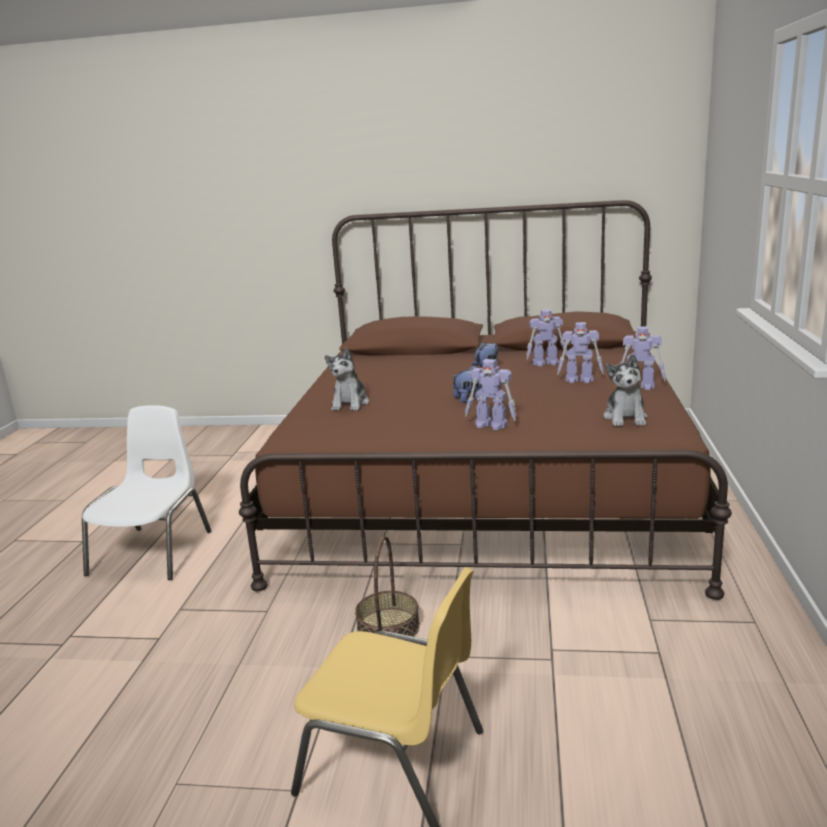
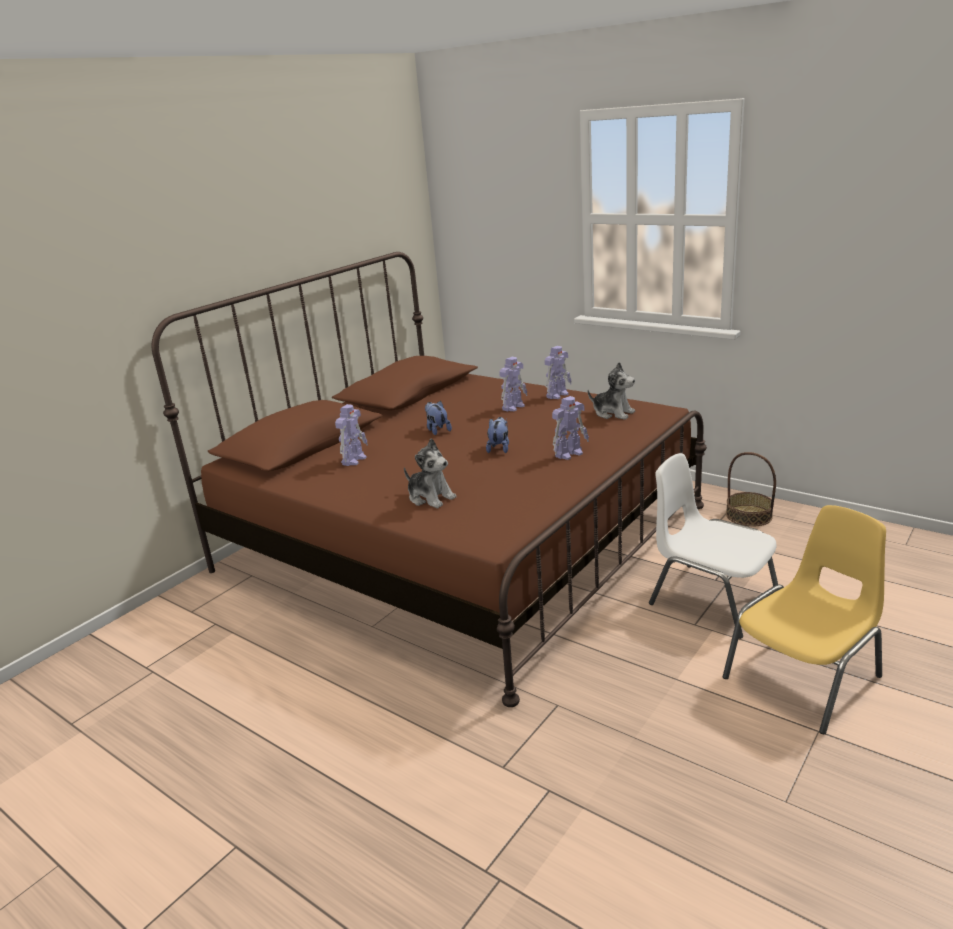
camera: 60 degrees left, 5 degrees up
(154, 552) = (347, 775): white chair -> white chair (711, 597)
(388, 627) = (636, 641): basket -> basket (749, 515)
(546, 363) = (453, 407): toy robot -> toy robot (354, 460)

